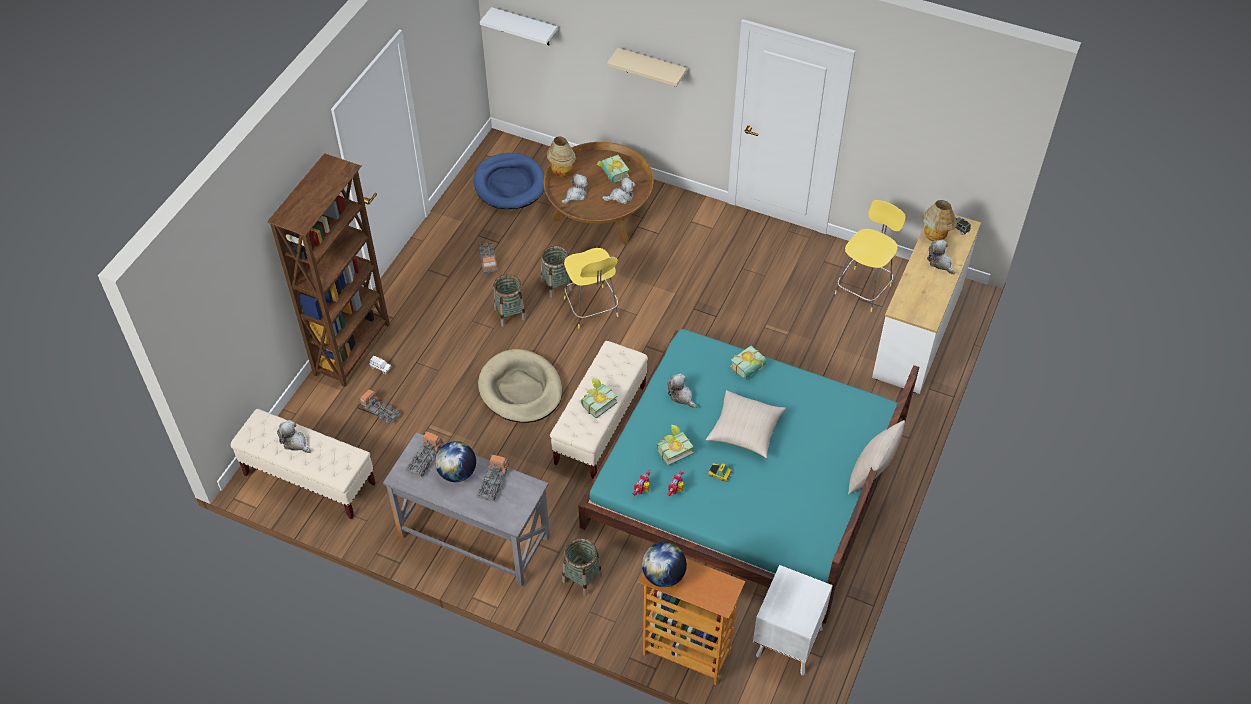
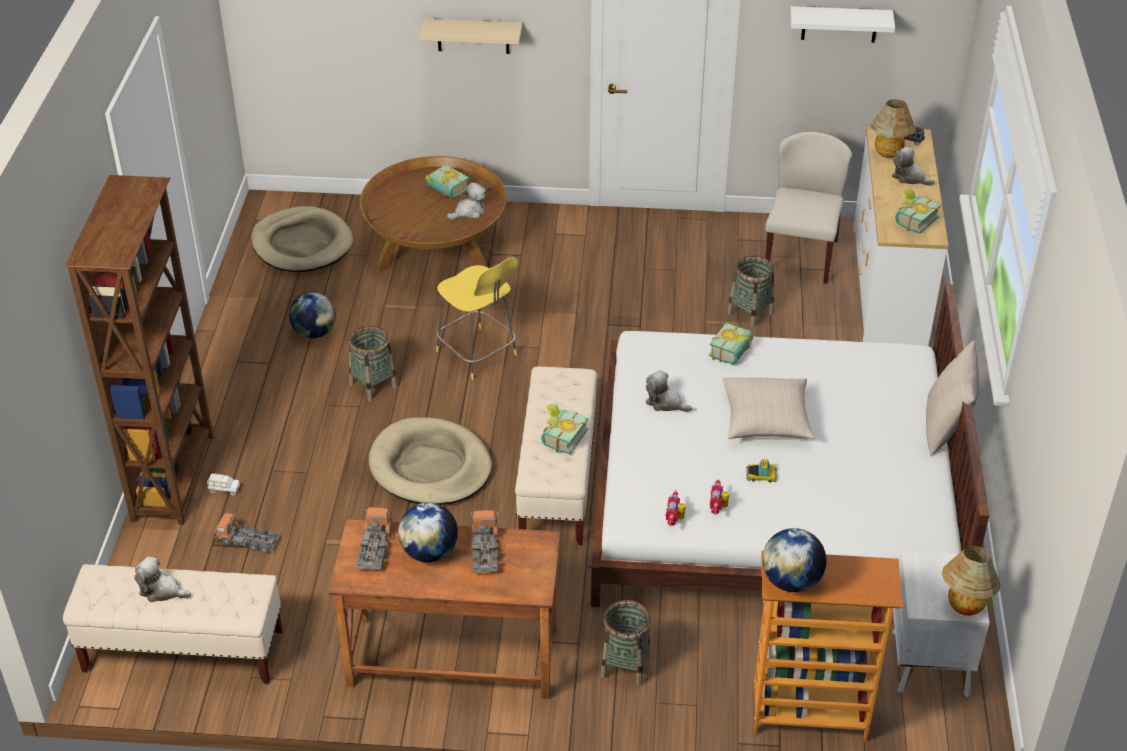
camera: 20 degrees left, 10 degrees down
(473, 537) = (452, 657): grey desk -> brown desk
(488, 260) = (314, 332): toy truck -> globe
(509, 184) = (302, 244): blue dog bed -> beige dog bed
(524, 27) = (289, 23): white shelf -> white shelf (839, 24)
(557, 285) = (419, 339): basket -> basket (750, 313)
(561, 173) = (379, 203): table lamp -> table lamp (963, 608)
(575, 195) = (409, 222): plush toy -> none
(672, 450) = (687, 464): book -> book (912, 220)
(745, 479) = (773, 493): turquoise bed -> white bed
(864, 288) = (800, 256): yellow stool -> beige chair

